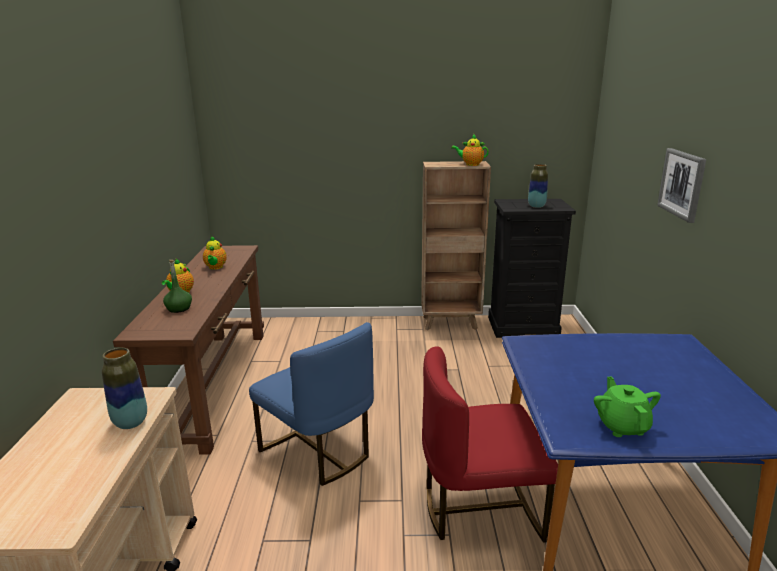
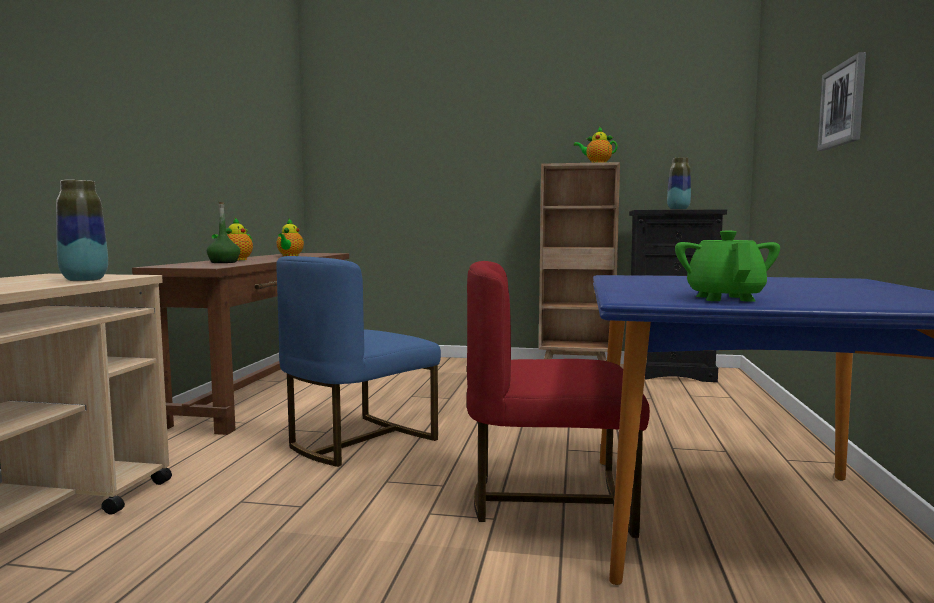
camera: 10 degrees right, 15 degrees down
(318, 451) = (358, 441): blue chair -> blue chair turned 75 degrees clockwise

